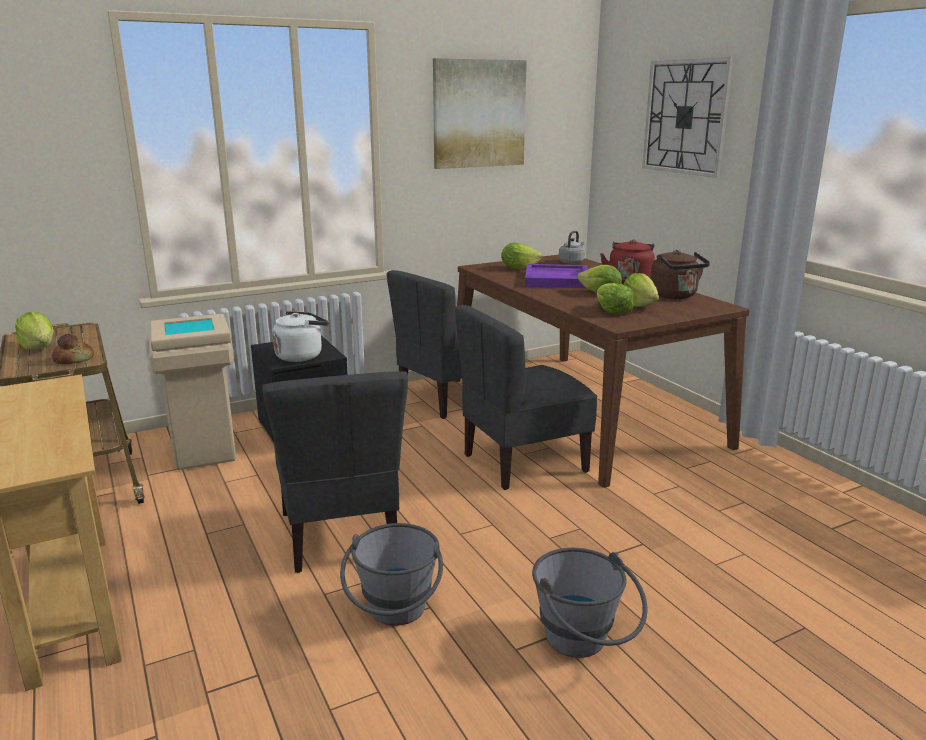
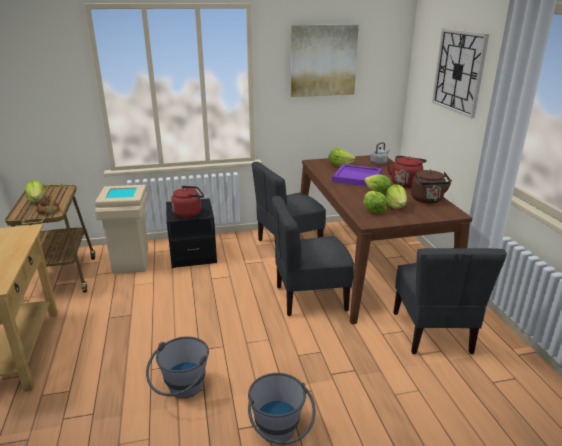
camera: 15 degrees right, 5 degrees up
(301, 356) = (189, 213): white kettle -> red kettle
(341, 535) = (179, 331): grey chair -> grey chair (433, 333)

